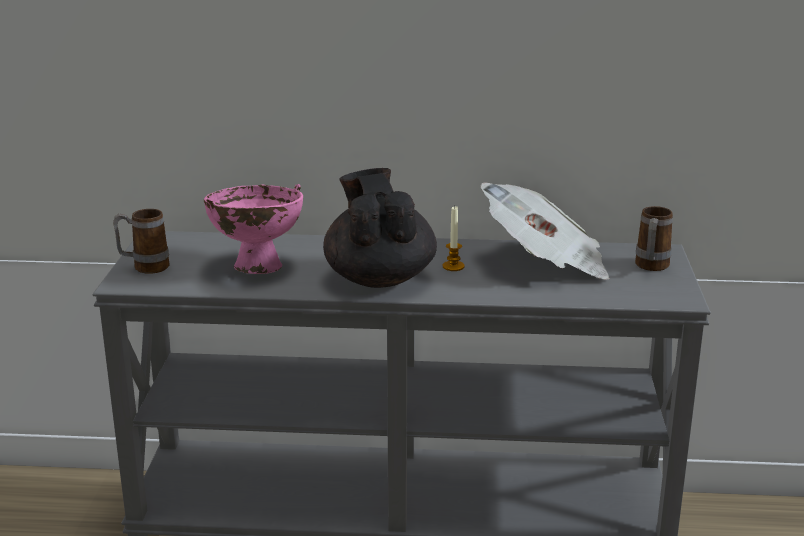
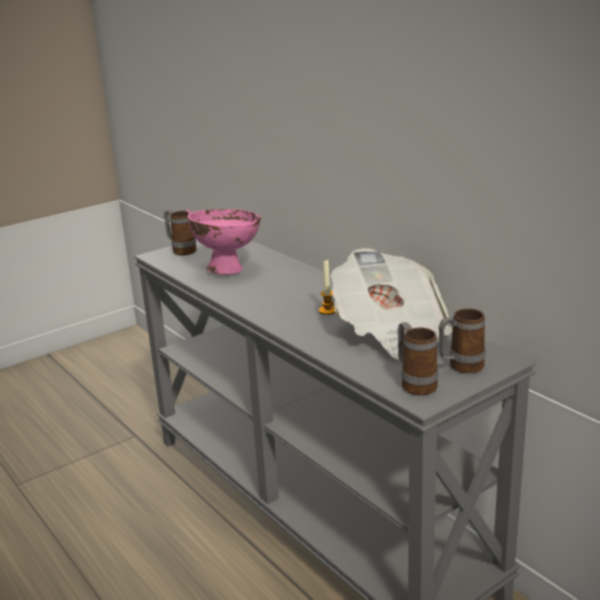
camera: 50 degrees right, 0 degrees up
(379, 278) = (270, 300): black teapot -> none
(651, 291) = (415, 383): none -> mug

